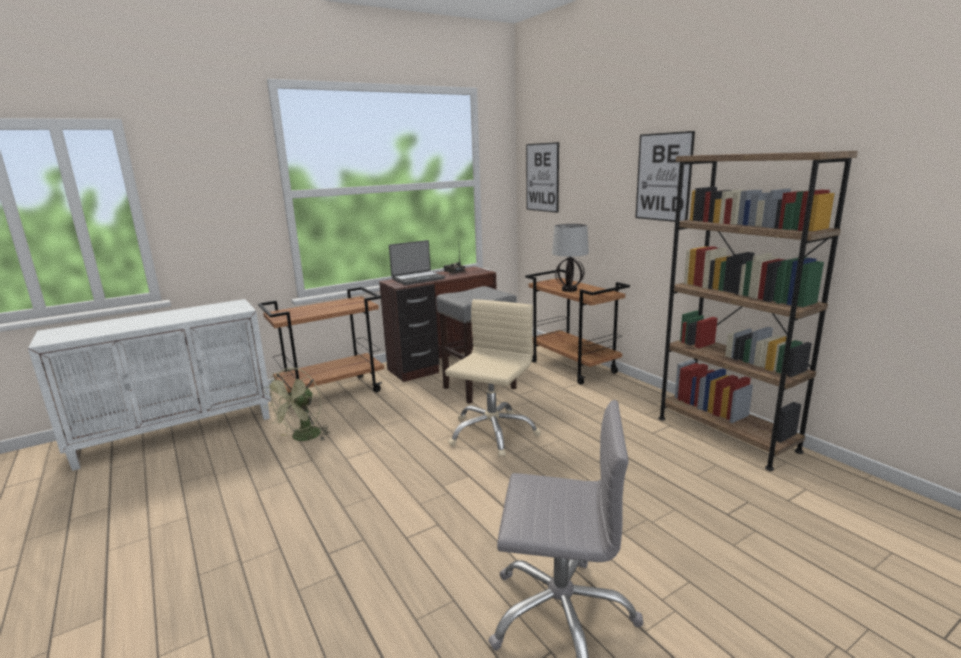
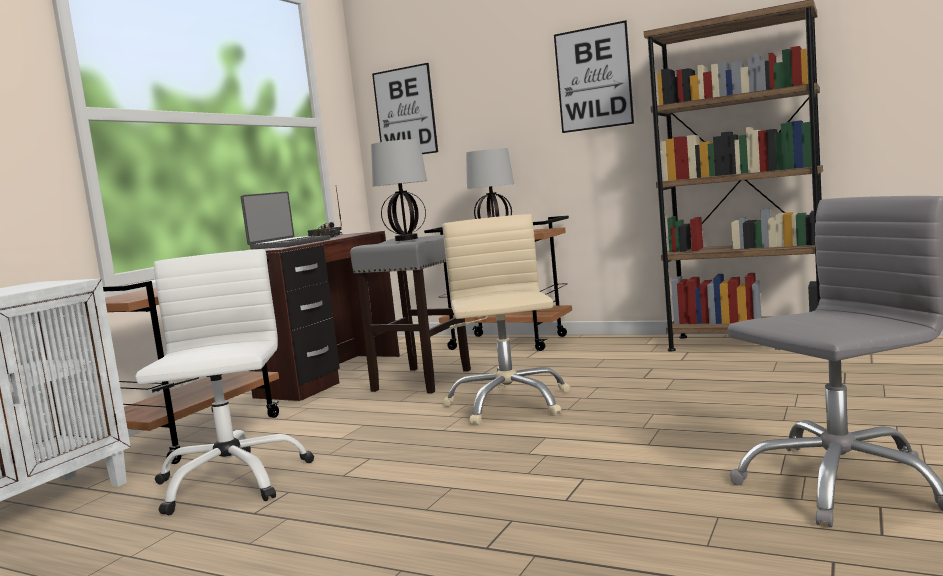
camera: 30 degrees left, 10 degrees down
(303, 438) = (231, 480): green fan -> white office chair
(478, 293) = (406, 239): none -> table lamp

